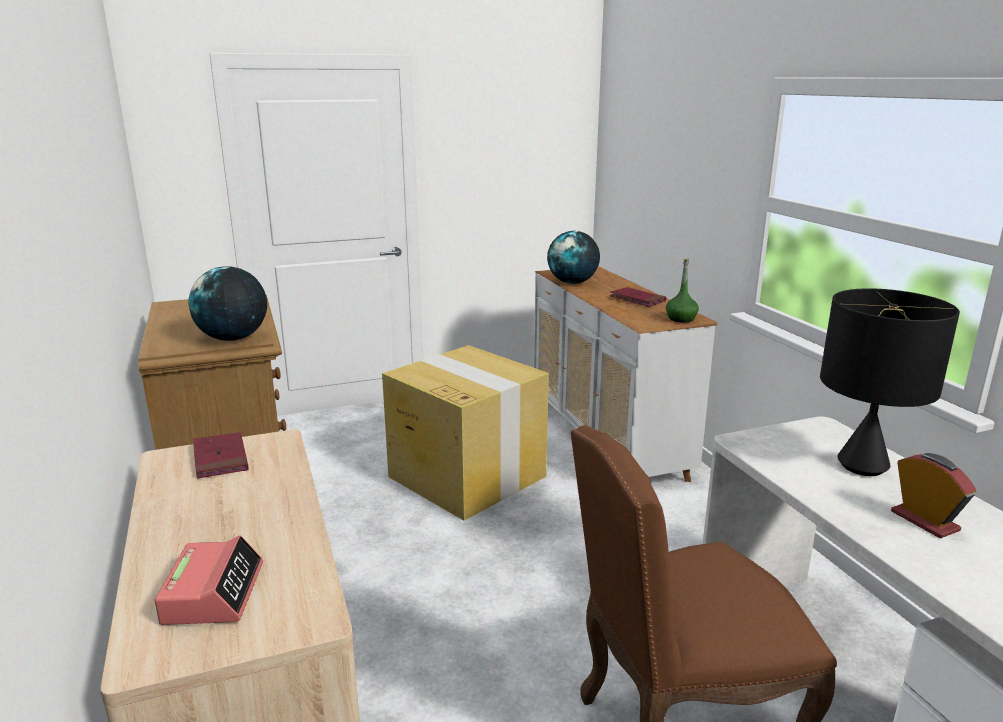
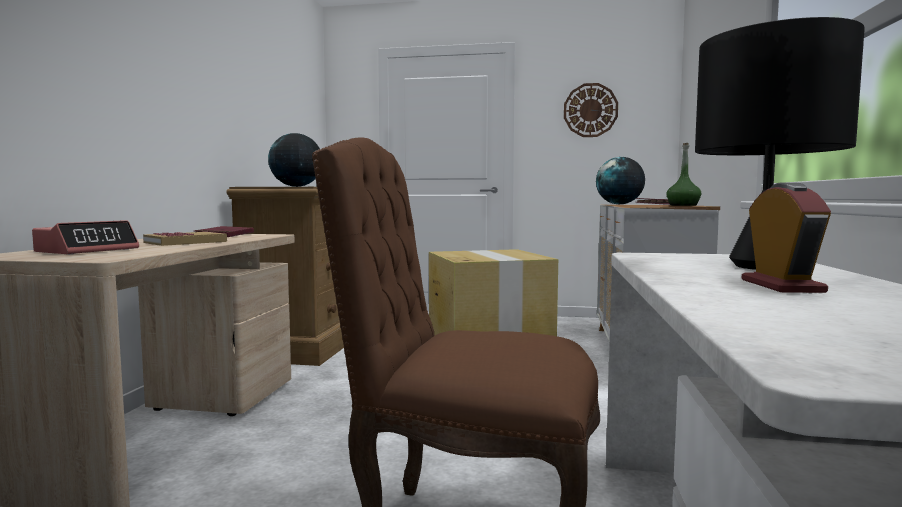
camera: 30 degrees right, 15 degrees down
(247, 511) = (185, 242): none -> book
(505, 147) = (590, 110): none -> wall clock

